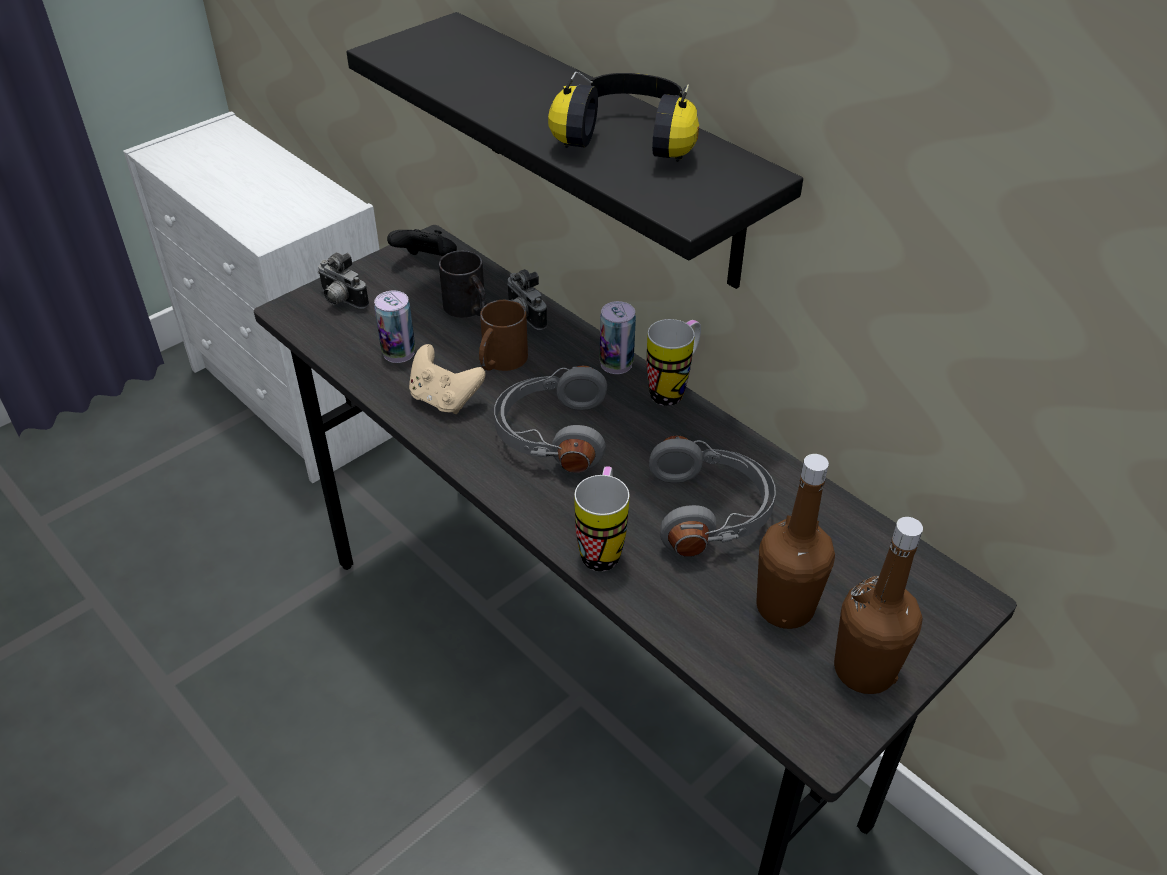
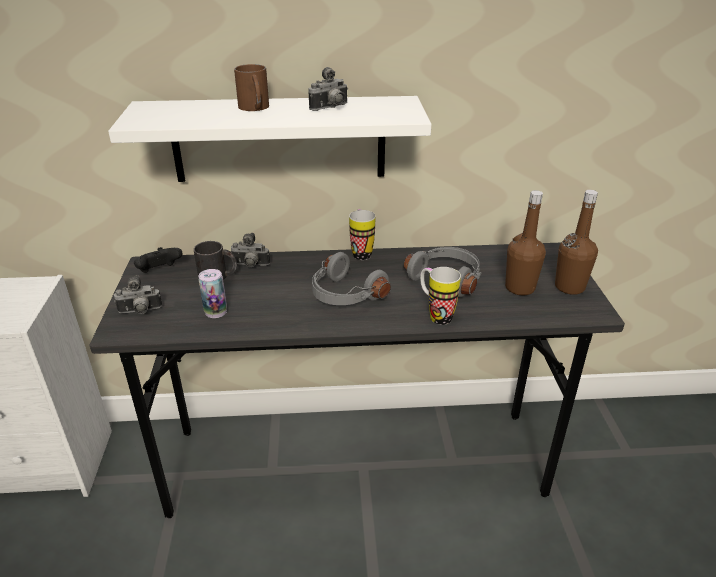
camera: 50 degrees left, 10 degrees down
(444, 399) = (274, 313): beige game controller -> none
(500, 361) = (272, 285): brown mug -> brown mug (255, 108)
(608, 151) = (279, 139): black shelf -> white shelf
(616, 364) = (323, 257): can -> none
(628, 138) = (331, 108): headphones -> camera

